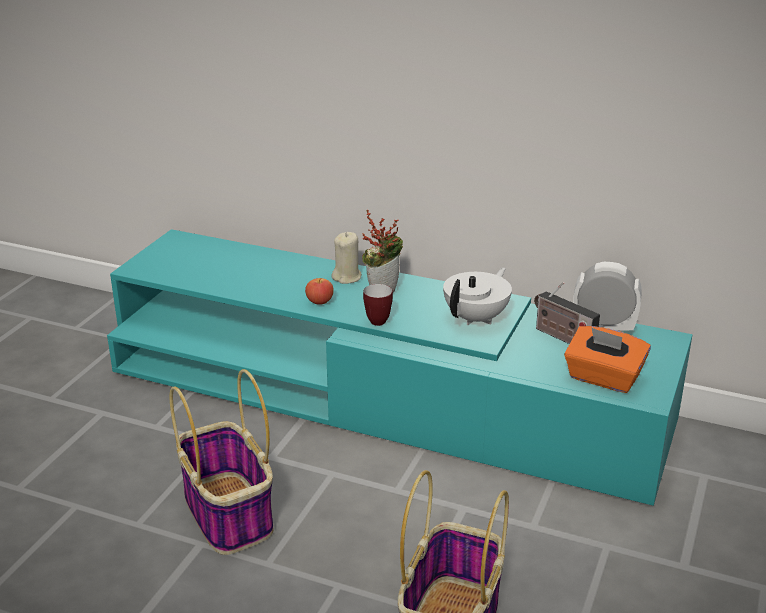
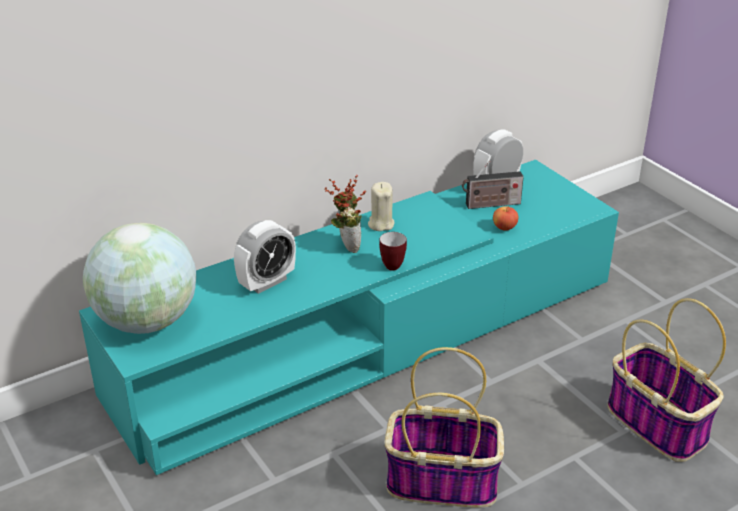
camera: 55 degrees left, 5 degrees up
(182, 255) = (147, 321): none -> globe
(285, 278) = (267, 282): none -> alarm clock
(319, 301) = (327, 280): apple -> apple (504, 227)
(347, 277) = (303, 252): beige candle -> beige candle (381, 224)
(477, 318) = (435, 223): white teapot -> none
(603, 378) = (556, 213): orange tissue box -> none

